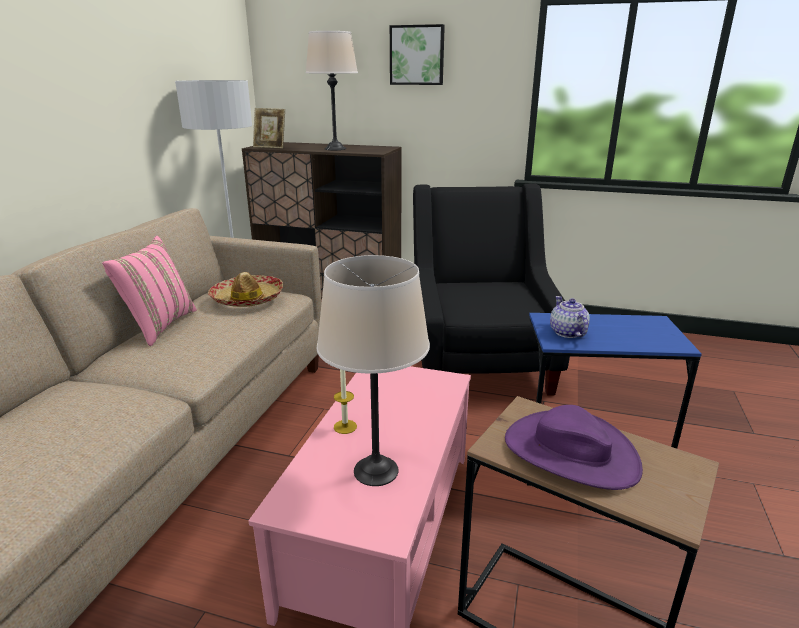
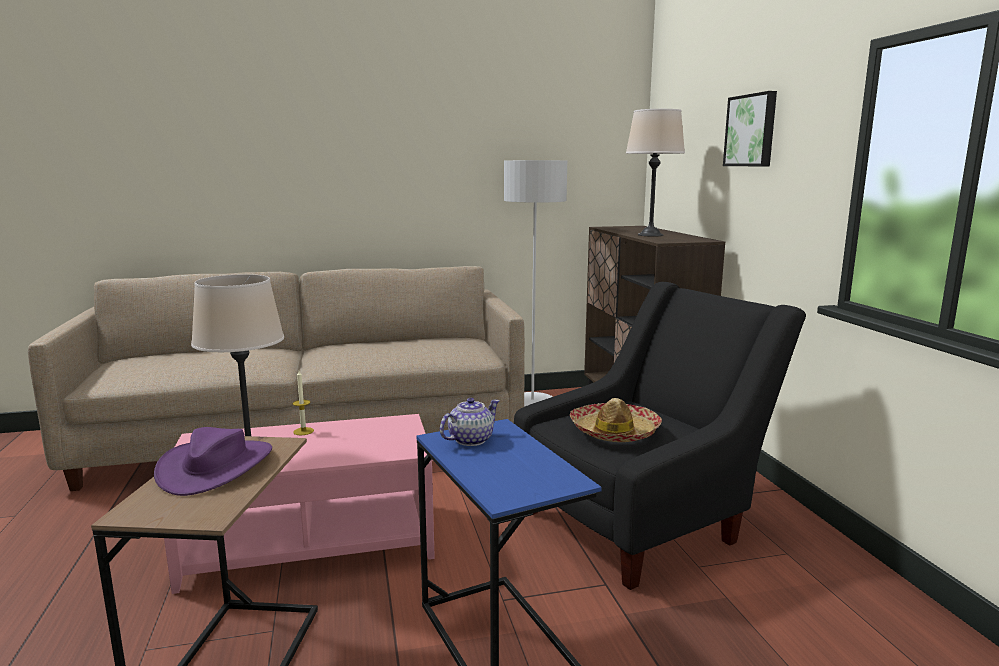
camera: 60 degrees right, 10 degrees down
(159, 326) = (375, 342): pink pillow -> none
(247, 299) = (447, 346): hat -> hat (614, 432)
(270, 147) = (612, 228): picture frame -> none

